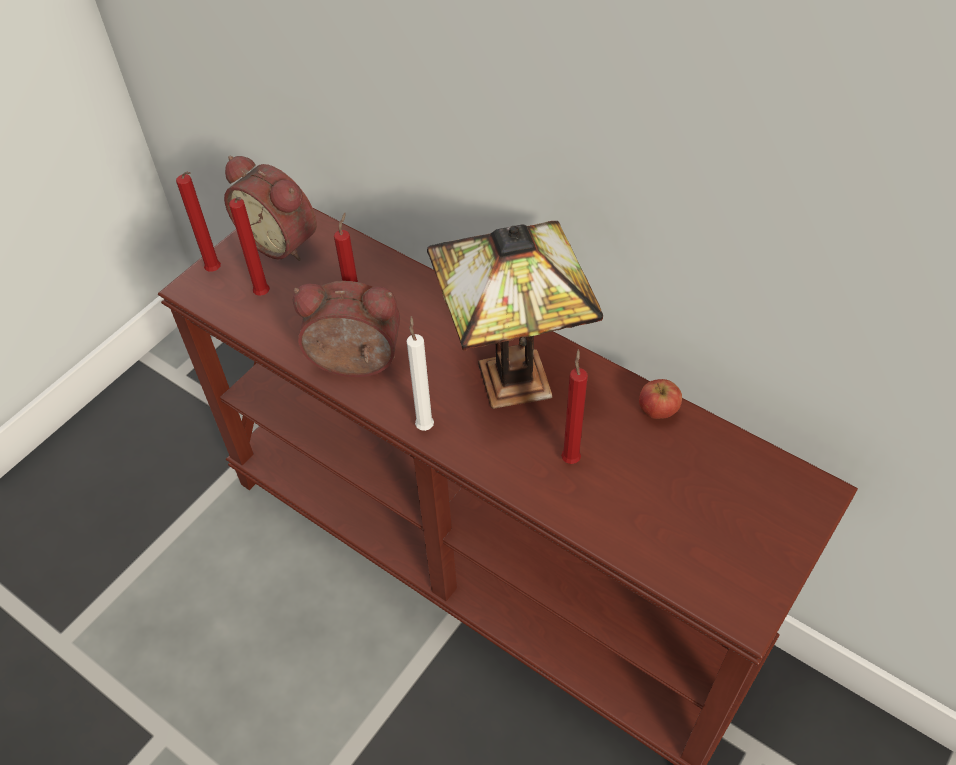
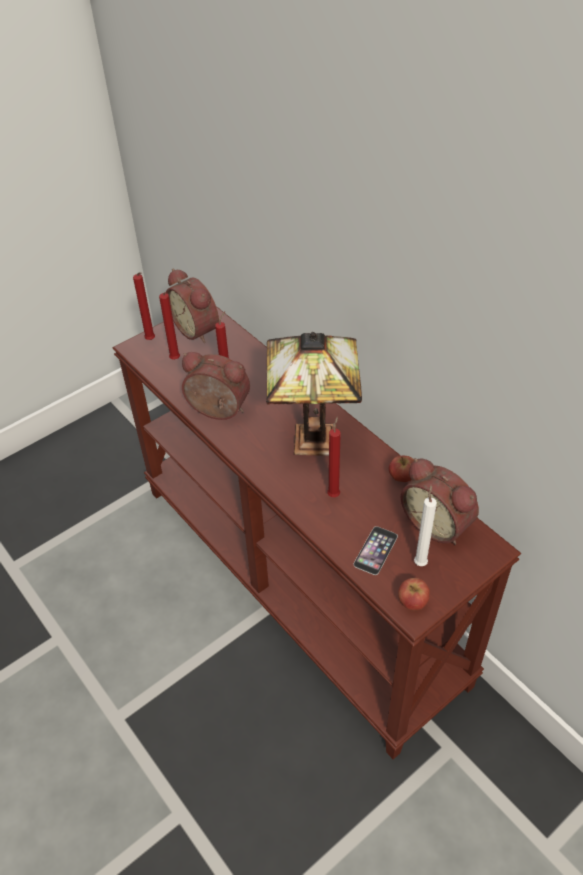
camera: 15 degrees right, 5 degrees down
(424, 424) = (248, 456): white candle -> white candle (420, 561)
(659, 531) = (375, 550): none -> phone
(731, 469) = (438, 523): none -> alarm clock
(739, 599) = (412, 602): none -> apple

